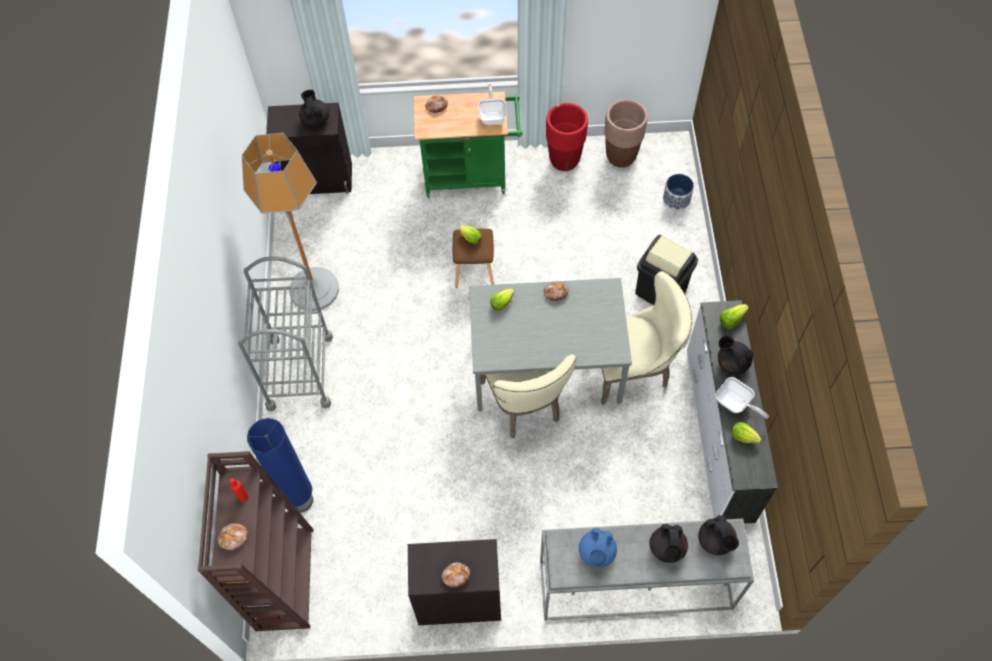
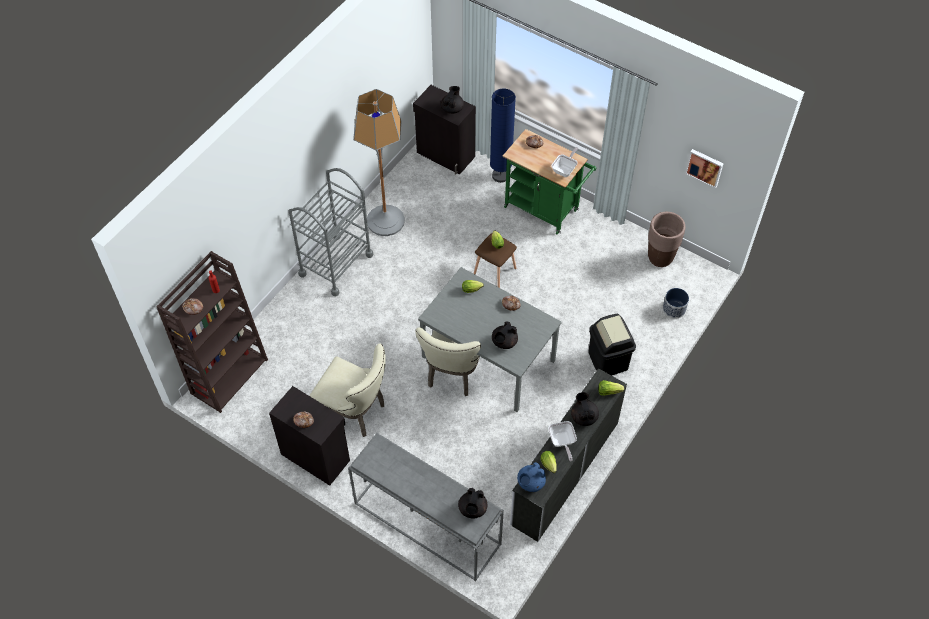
camera: 35 degrees right, 5 degrees down
(300, 500) = (274, 339): blue floor lamp -> blue floor lamp (500, 176)
(564, 160) = (618, 237): red planter -> none
(596, 553) = (395, 466): blue teapot -> blue teapot (530, 483)
(633, 369) = (544, 397): beige chair -> beige chair (354, 411)
(650, 27) = (704, 167): none -> picture
(667, 548) = (439, 493): black teapot -> black teapot (504, 342)

